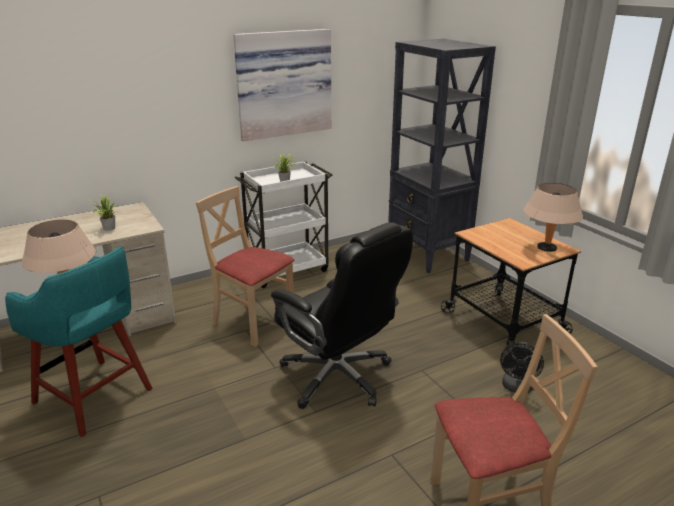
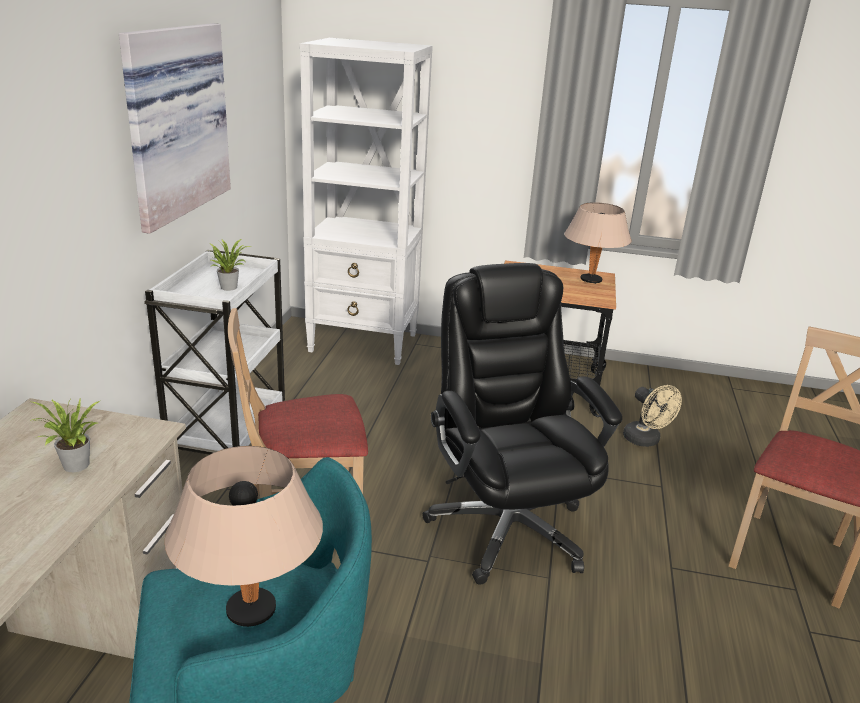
camera: 50 degrees left, 0 degrees up
(338, 377) = (506, 526): black office chair -> black office chair turned 105 degrees counterclockwise
(428, 254) = (364, 343): black bookcase -> white bookcase
(517, 388) = (645, 441): black fan -> beige fan

